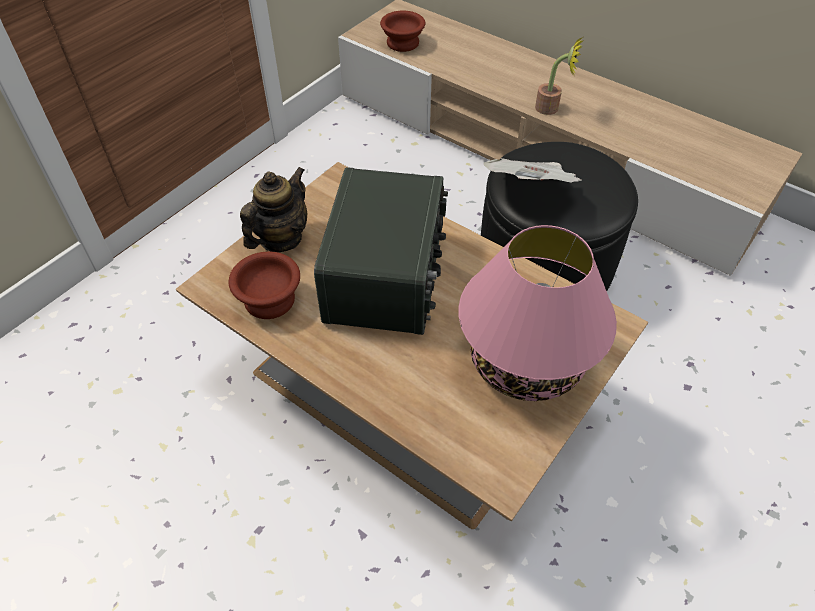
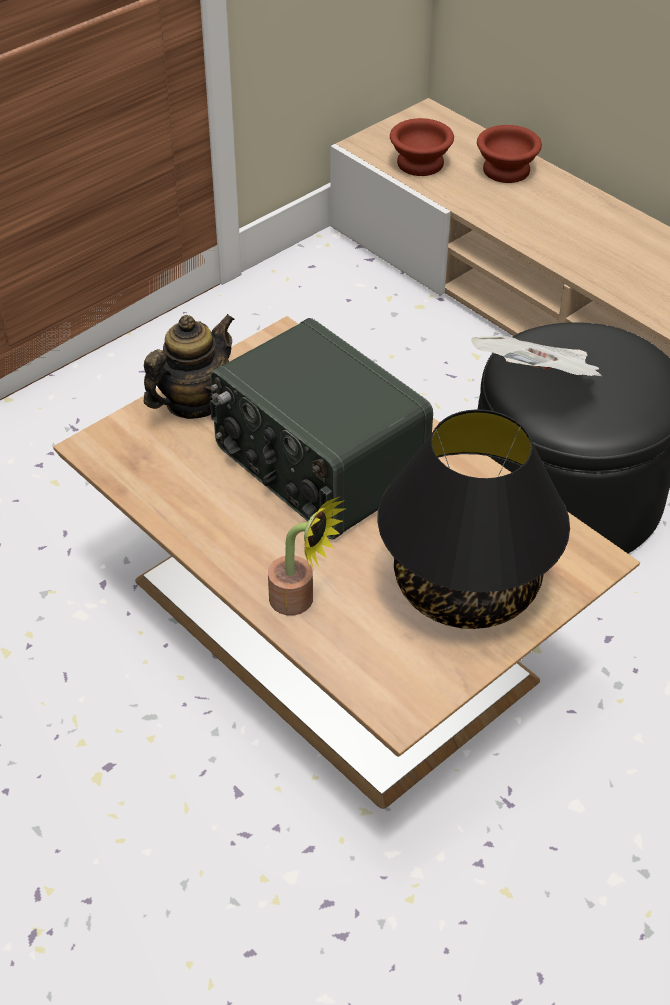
camera: 10 degrees right, 5 degrees down
(271, 301) = (167, 475): brown bowl -> brown bowl (508, 171)
(387, 277) = (317, 465): radio -> radio turned 120 degrees clockwise
(526, 363) = (467, 588): pink table lamp -> black table lamp
(551, 108) = (609, 278): potted plant -> potted plant (299, 602)

